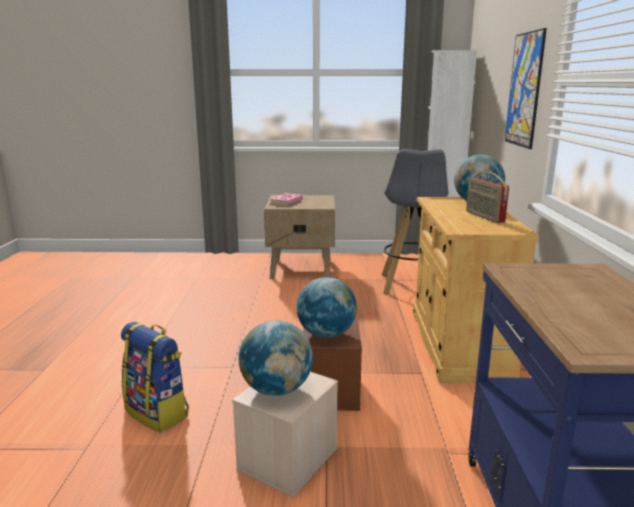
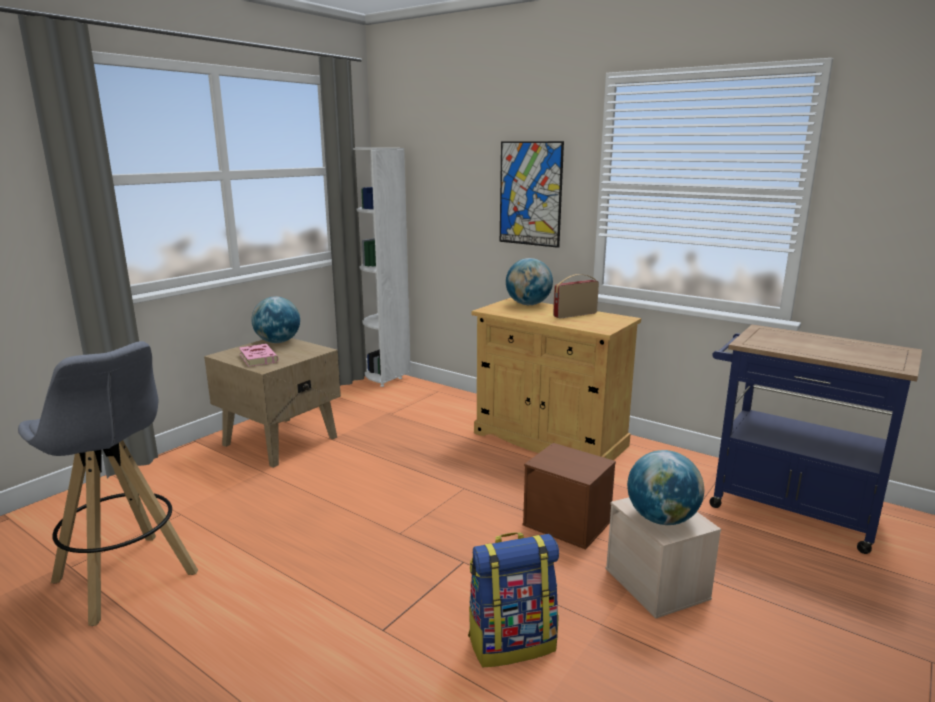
camera: 55 degrees left, 0 degrees up
(326, 334) = (573, 465): globe -> globe (278, 342)
(410, 285) = (416, 411): grey stool -> grey stool (126, 579)
(484, 217) = (574, 314): radio -> radio turned 135 degrees clockwise

